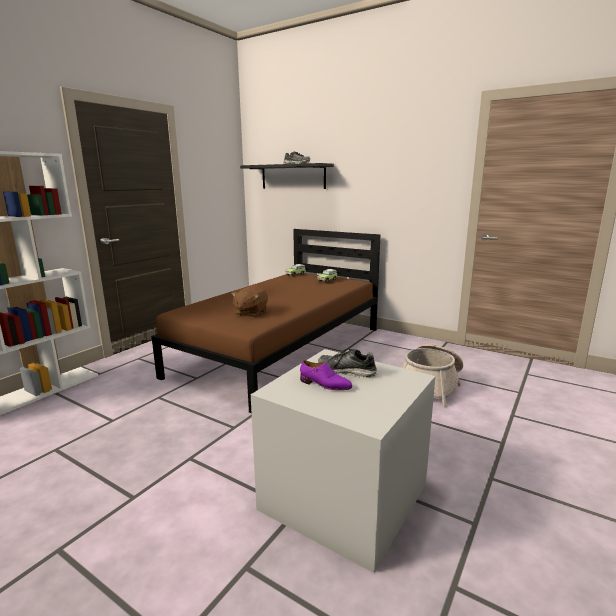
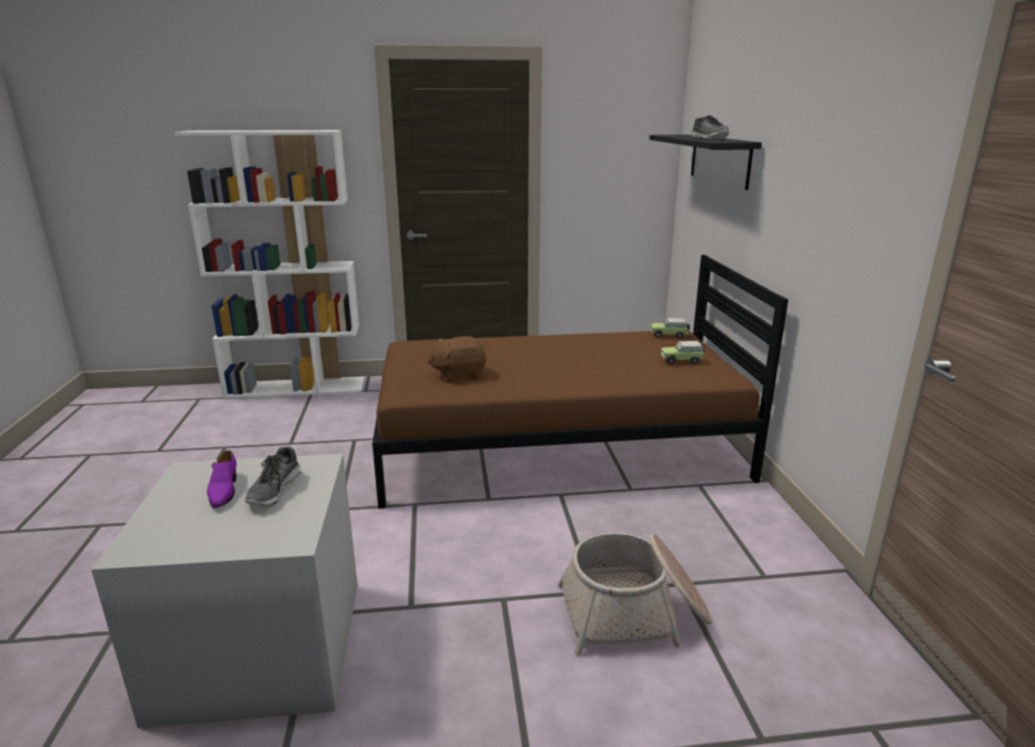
camera: 50 degrees right, 5 degrees up
(347, 372) = (275, 490): shoe -> shoe turned 150 degrees counterclockwise

